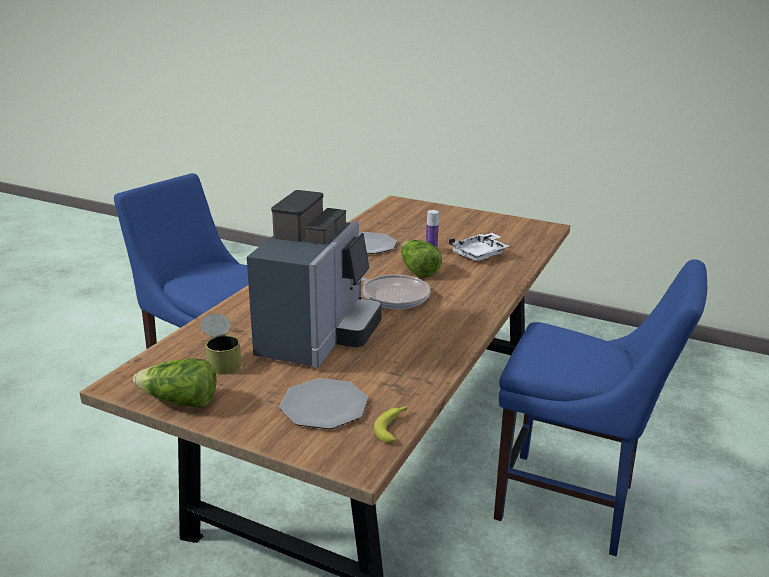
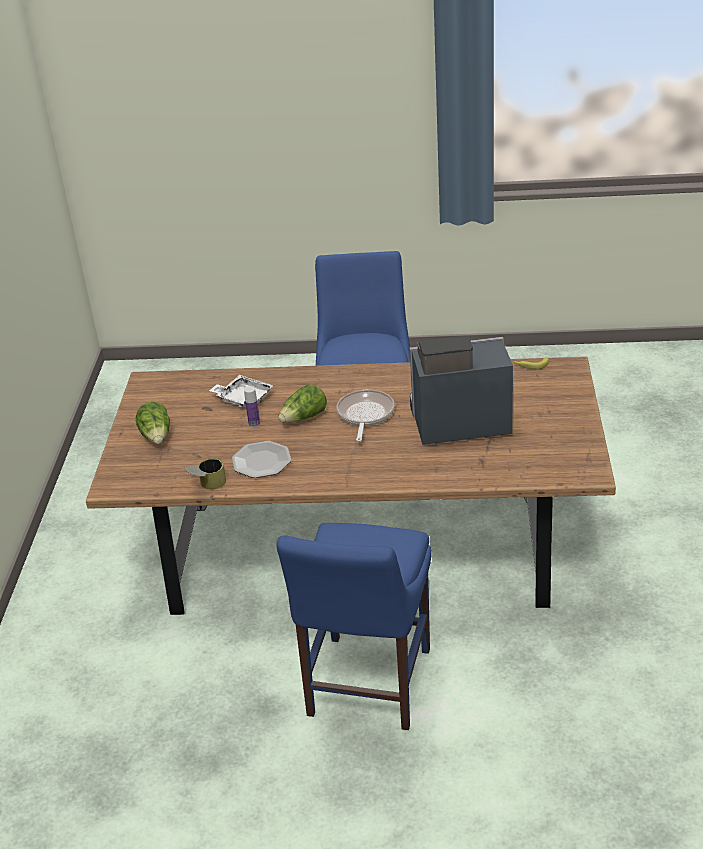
camera: 110 degrees left, 10 degrees up
(180, 402) = (583, 442): lettuce -> lettuce (157, 436)
(222, 360) = (525, 448): can -> can (207, 485)
(324, 405) = (534, 392): plate -> none

